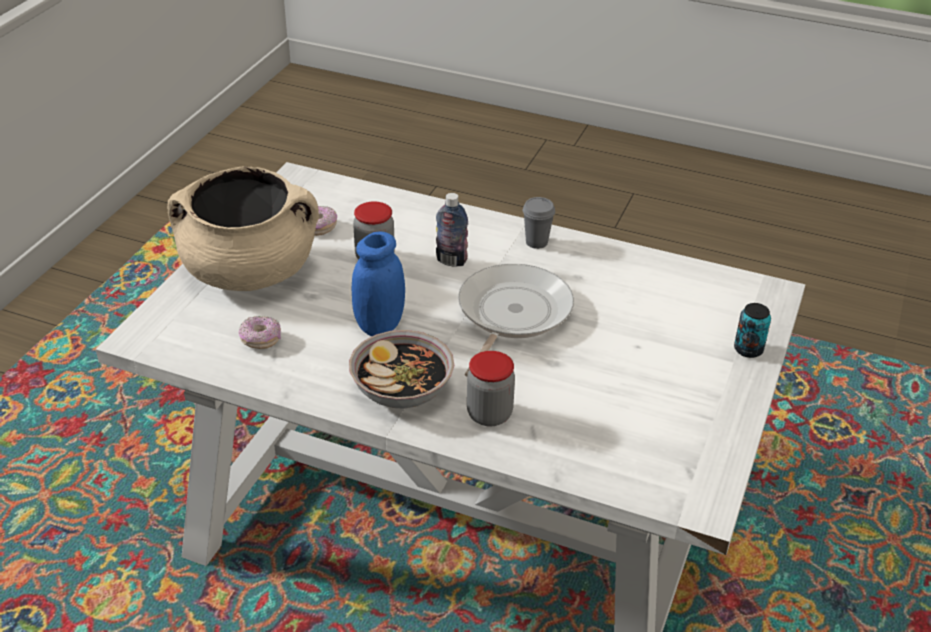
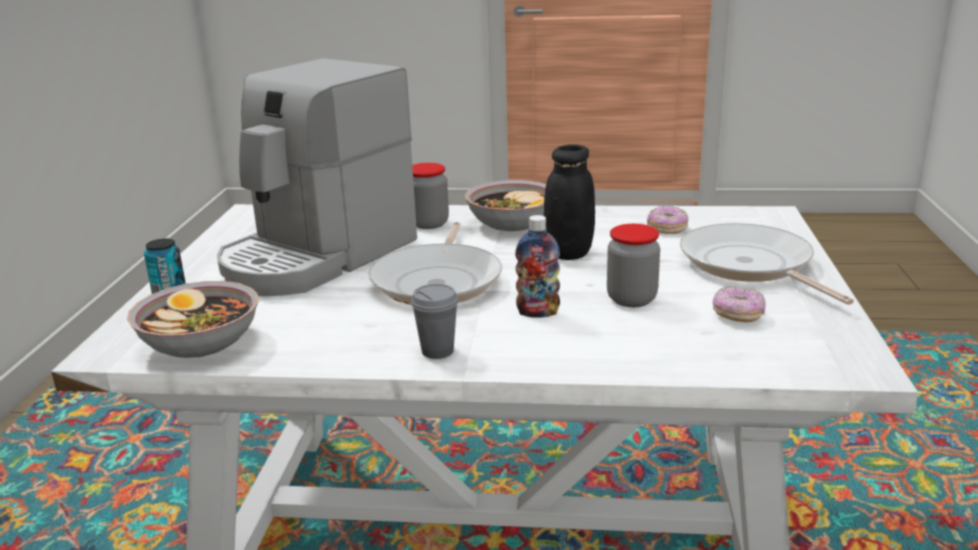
camera: 165 degrees right, 15 degrees down
(250, 272) = (750, 265): beige cooking pot -> frying pan
(380, 325) = (569, 253): blue jar -> black jar
(617, 378) = (317, 257): none -> coffee machine
(704, 285) = (201, 344): none -> bowl

